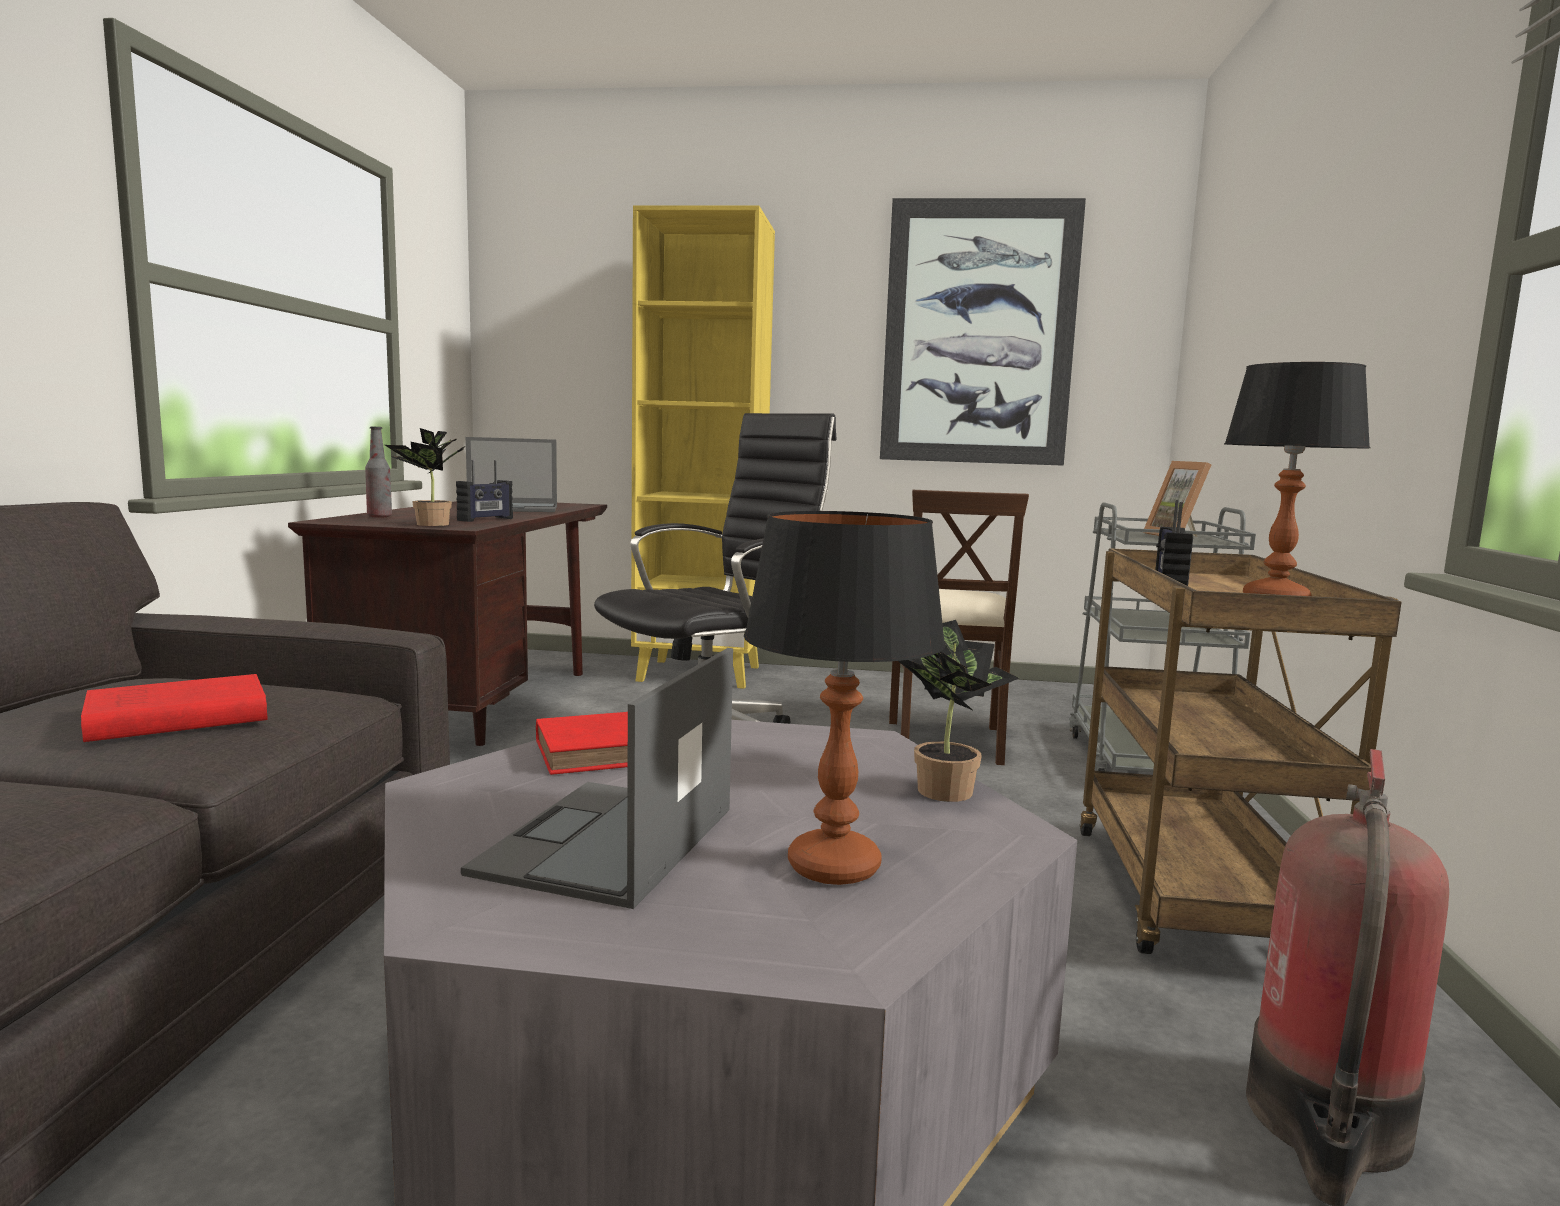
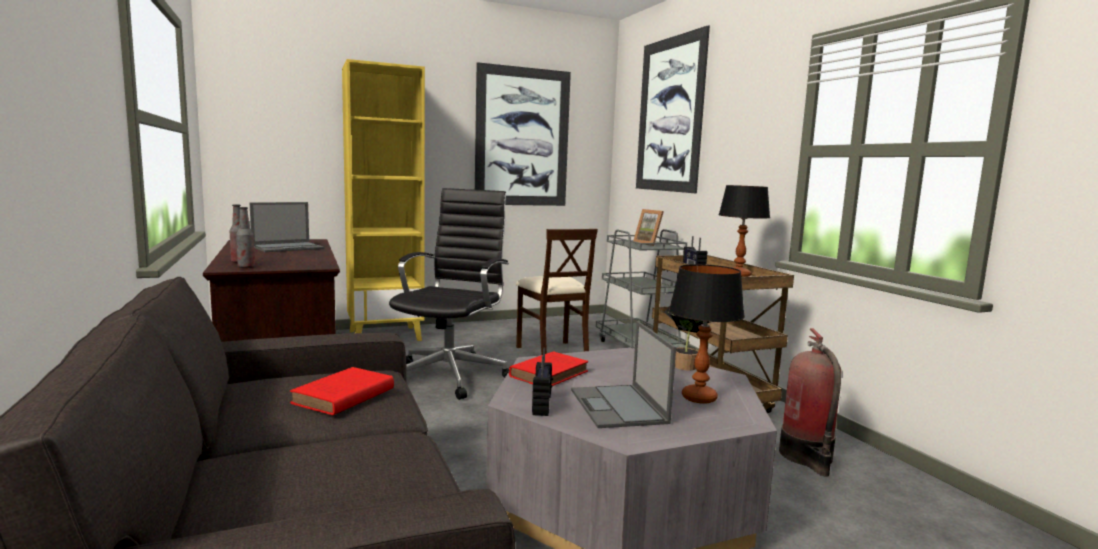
camera: 30 degrees left, 0 degrees up
(363, 521) = (246, 267): none -> bottle
(430, 524) = (297, 266): potted plant -> none
(486, 519) = (311, 259): radio -> radio (542, 405)
(1261, 251) = (669, 115): none -> picture

